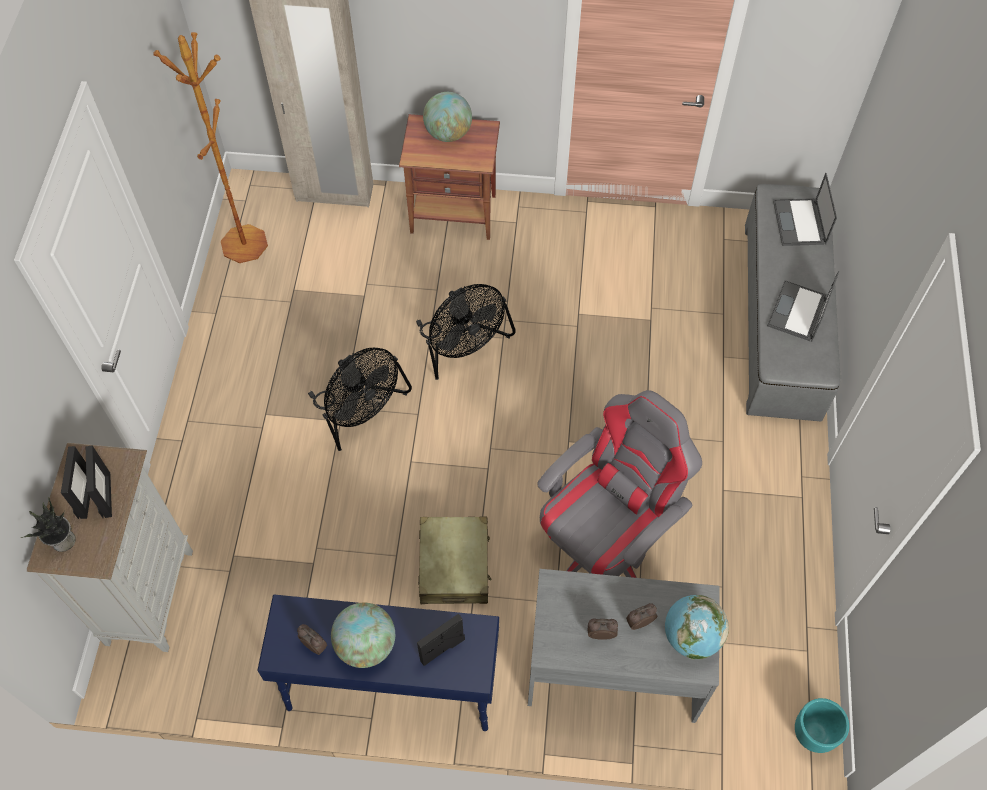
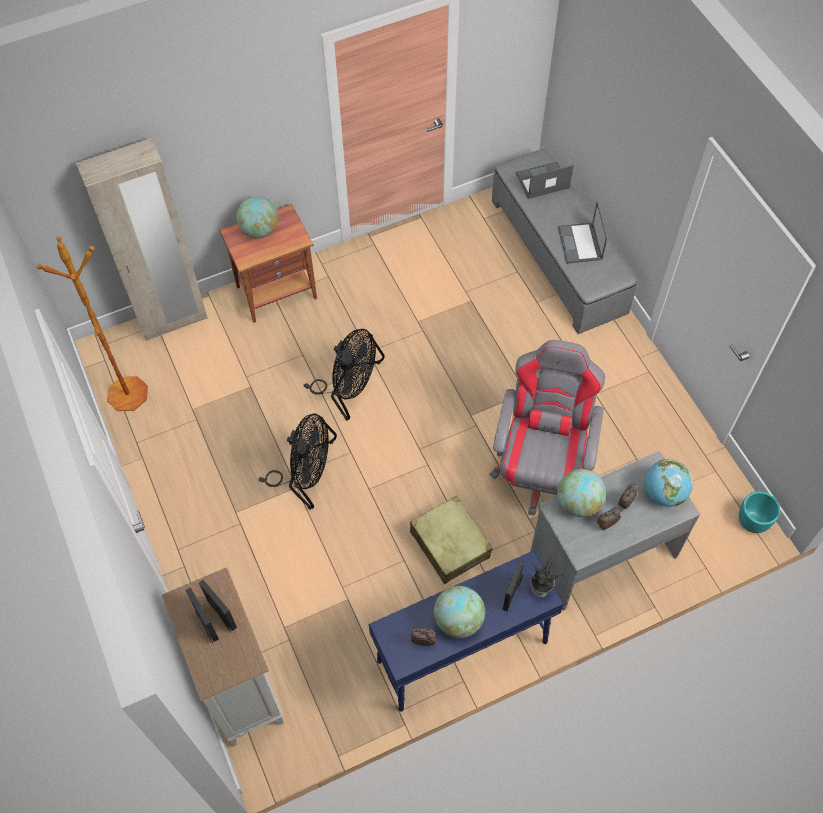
camera: 30 degrees left, 0 degrees up
(63, 542) = (213, 665): potted plant -> potted plant (540, 589)
(585, 592) = (578, 503): none -> globe
(800, 223) = (542, 181): laptop -> laptop turned 105 degrees clockwise

